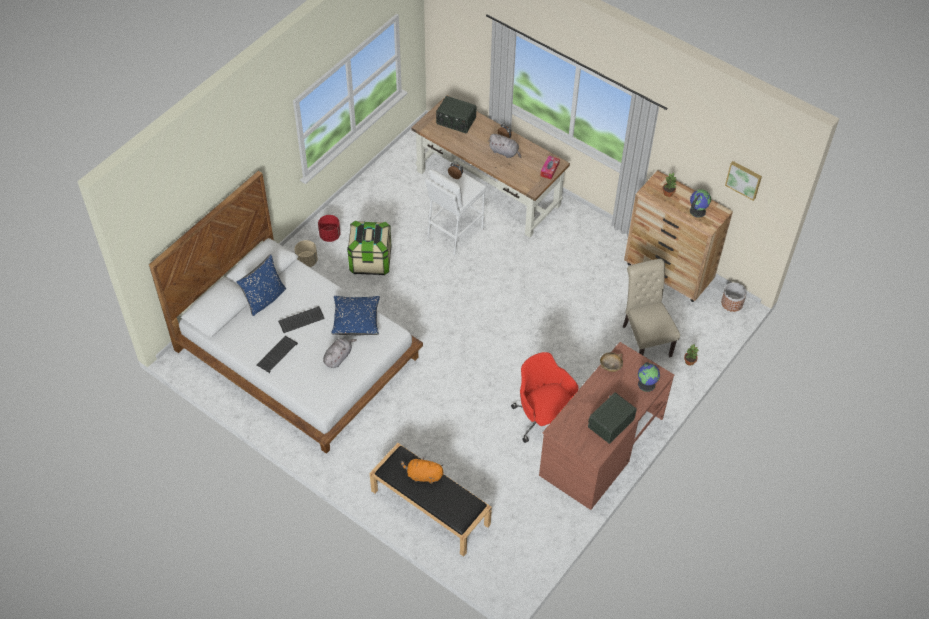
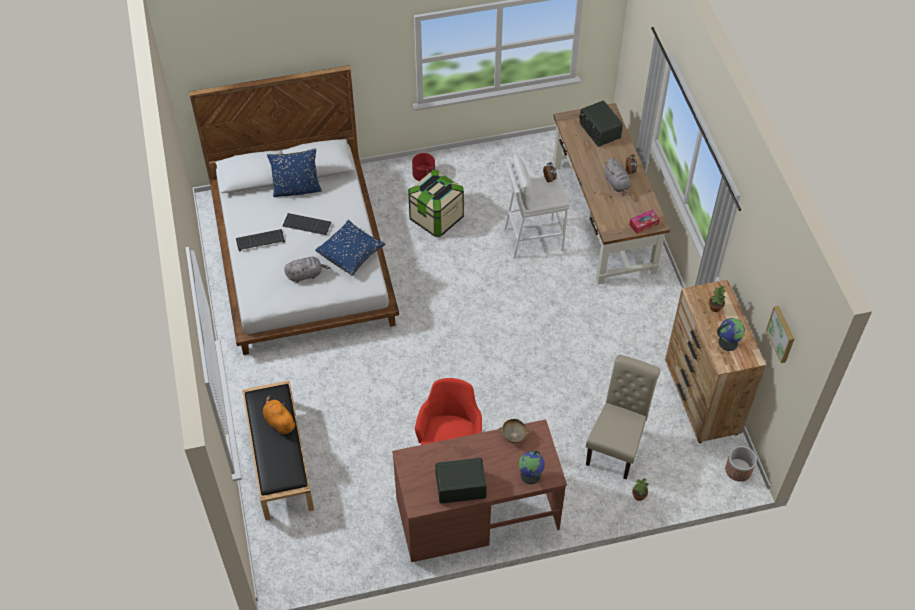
camera: 40 degrees right, 0 degrees up
(307, 261) = (384, 185): beige planter -> none

